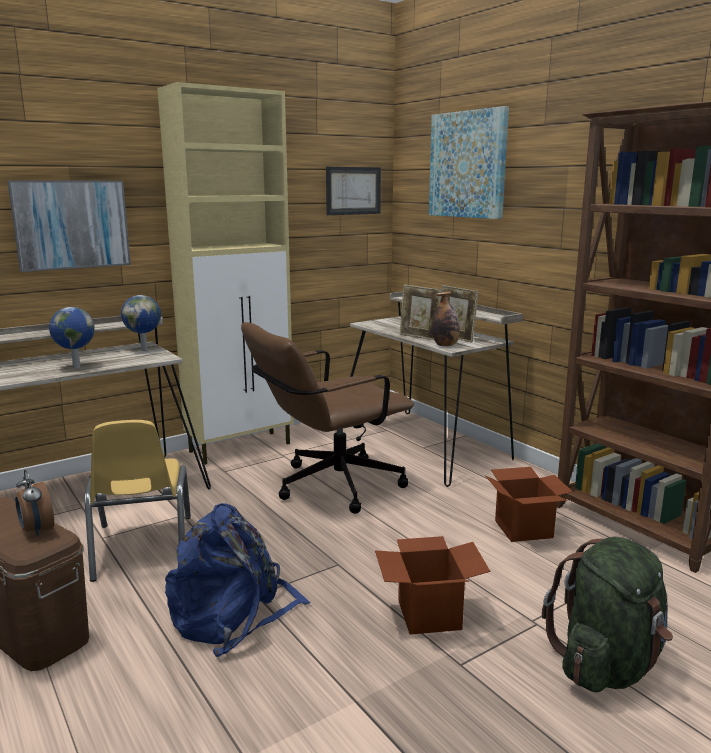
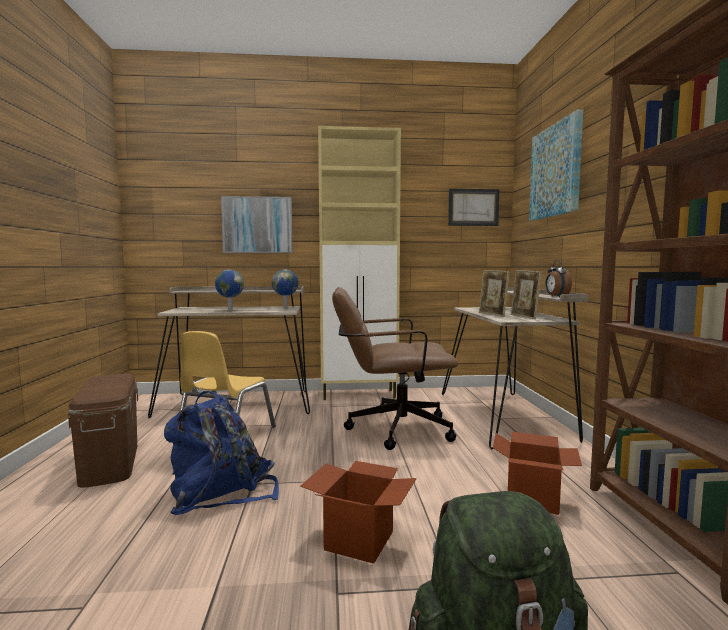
camera: 30 degrees right, 10 degrees down
(37, 530) = (110, 390): alarm clock -> alarm clock (556, 297)
(445, 345) = (505, 319): bottle -> none

